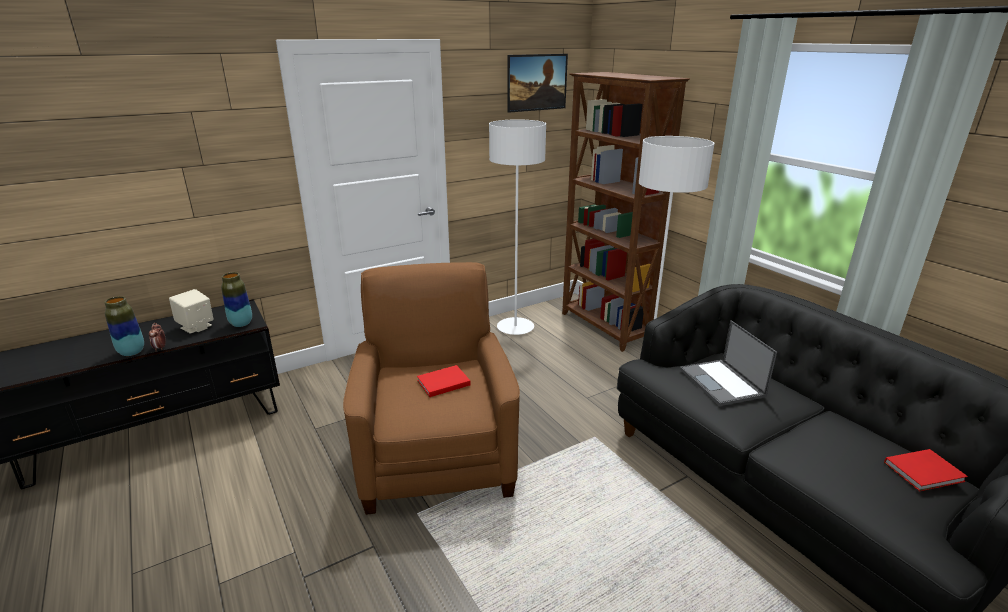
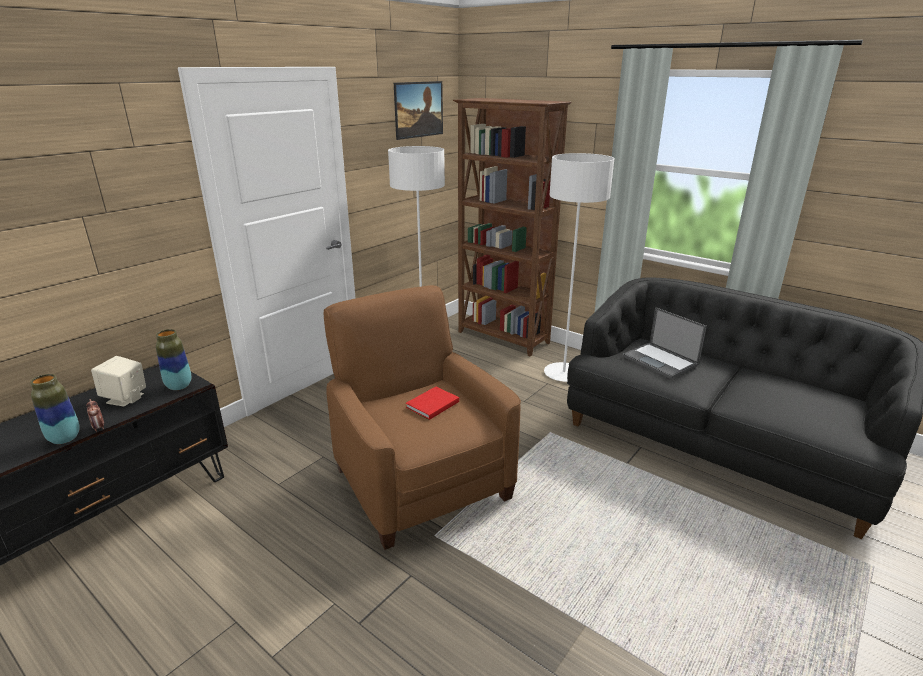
camera: 20 degrees left, 0 degrees up
(925, 472) = (833, 397): red book -> none

